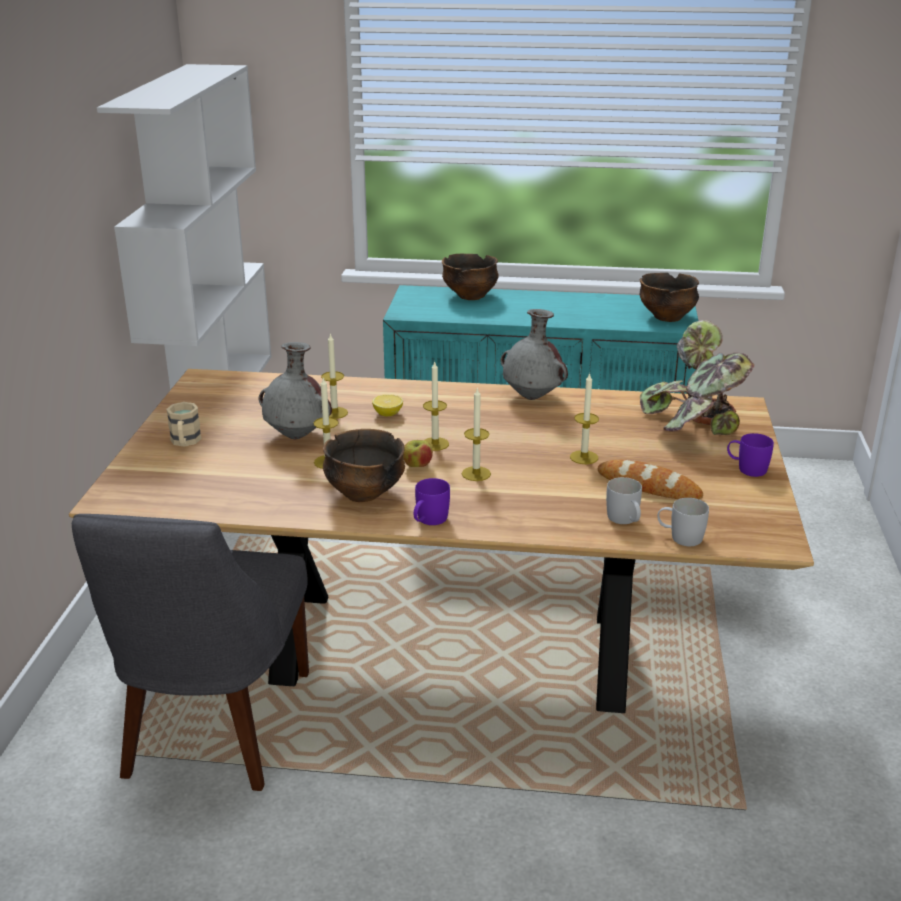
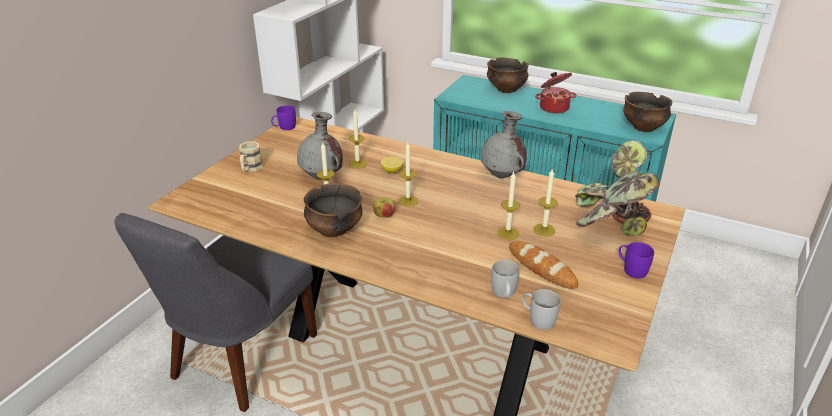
camera: 20 degrees right, 5 degrees up
(429, 521) = (362, 262): purple mug -> purple mug (284, 128)
(476, 473) = (420, 230): candle -> candle (544, 230)
(545, 309) = (554, 107): none -> cooking pot

